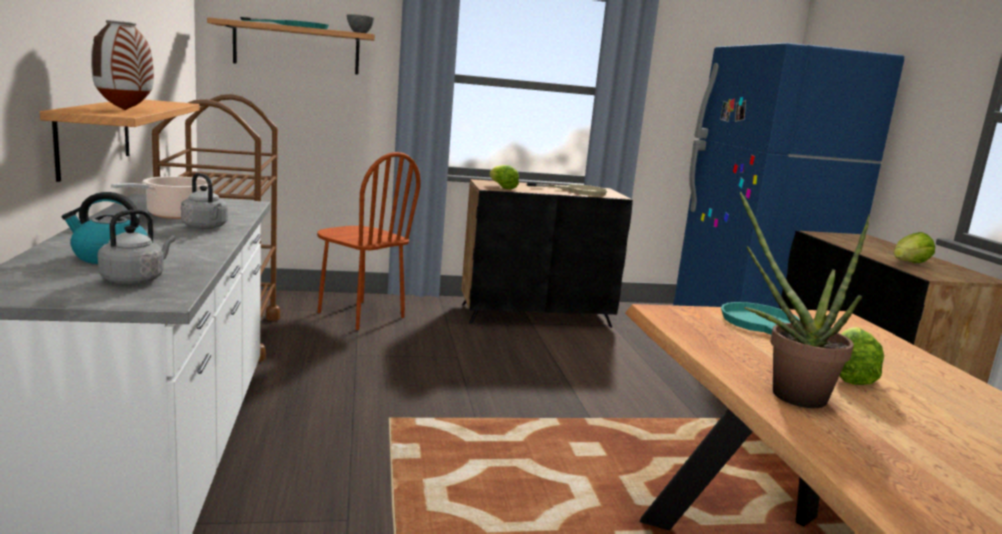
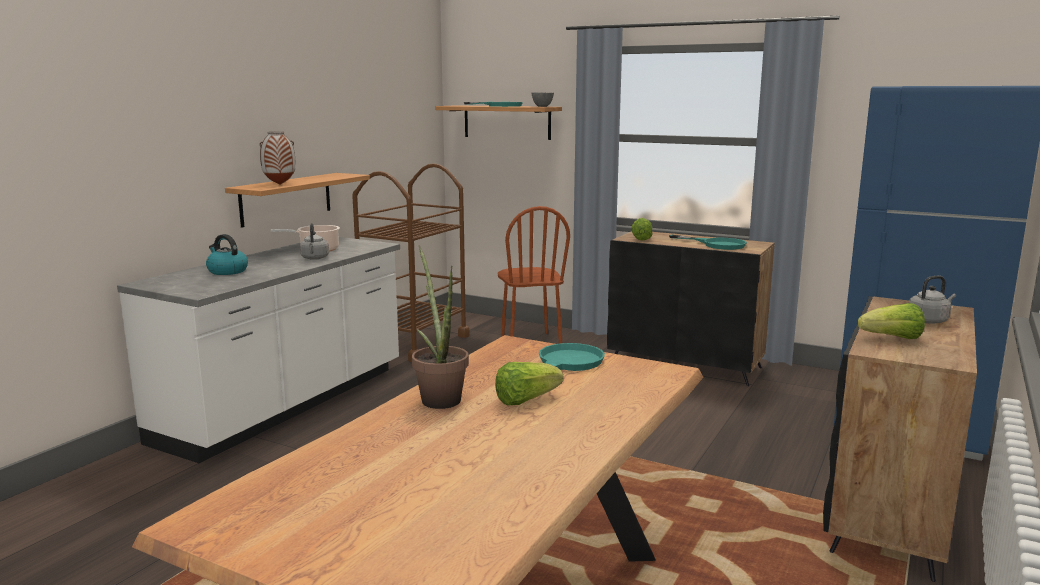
camera: 40 degrees right, 0 degrees up
(135, 279) = (211, 283): grey kettle -> grey kettle (929, 320)
(578, 191) = (717, 244): beige frying pan -> turquoise frying pan

